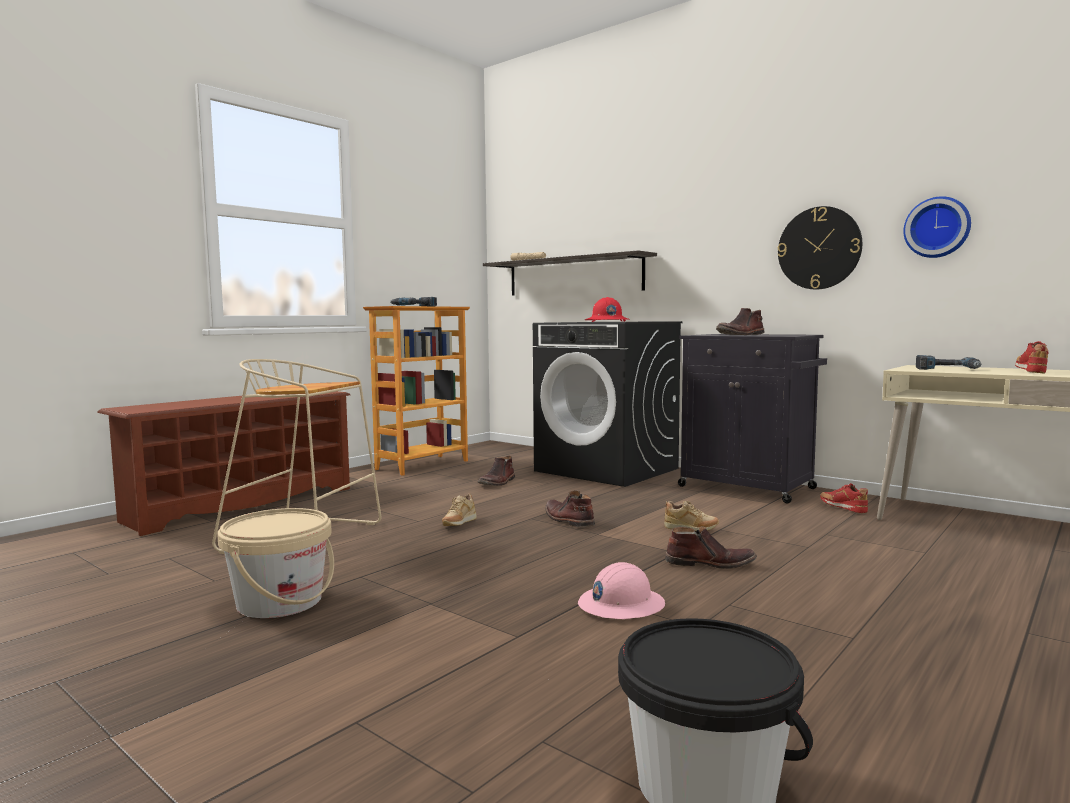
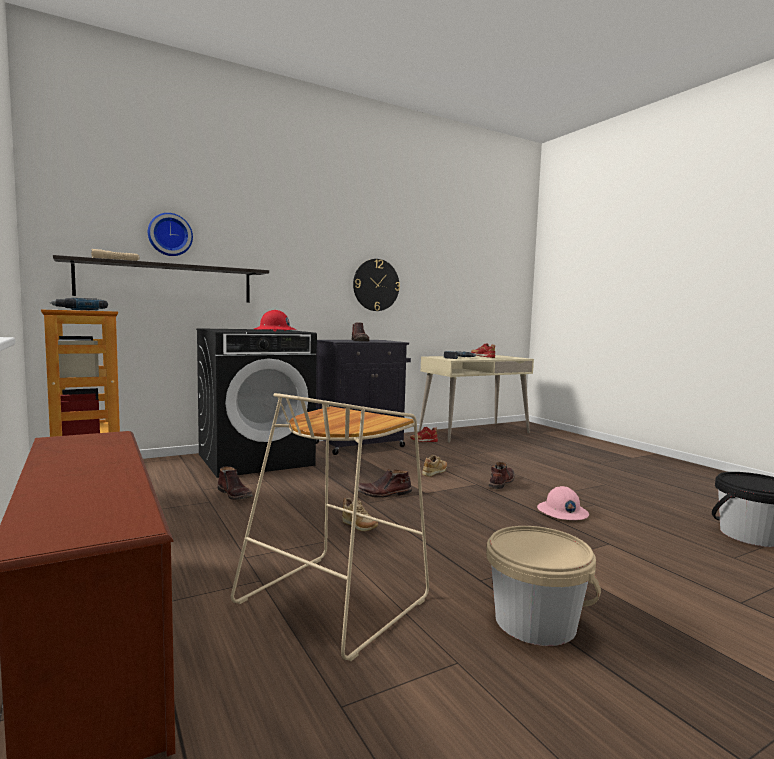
camera: 70 degrees left, 0 degrees up
(937, 227) = (430, 282): wall clock -> wall clock (170, 235)

